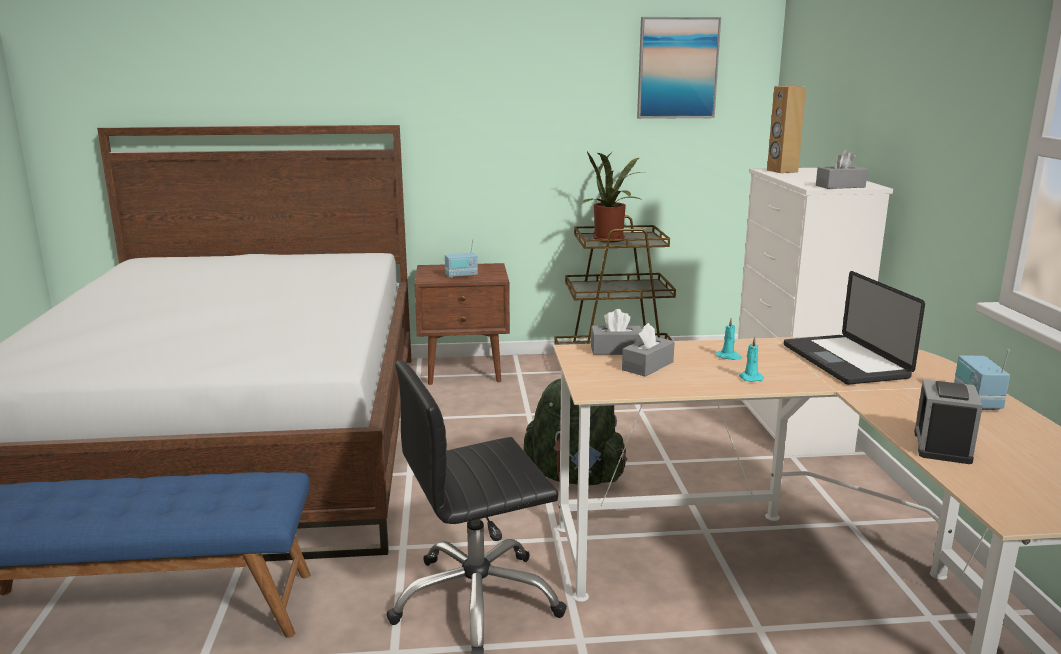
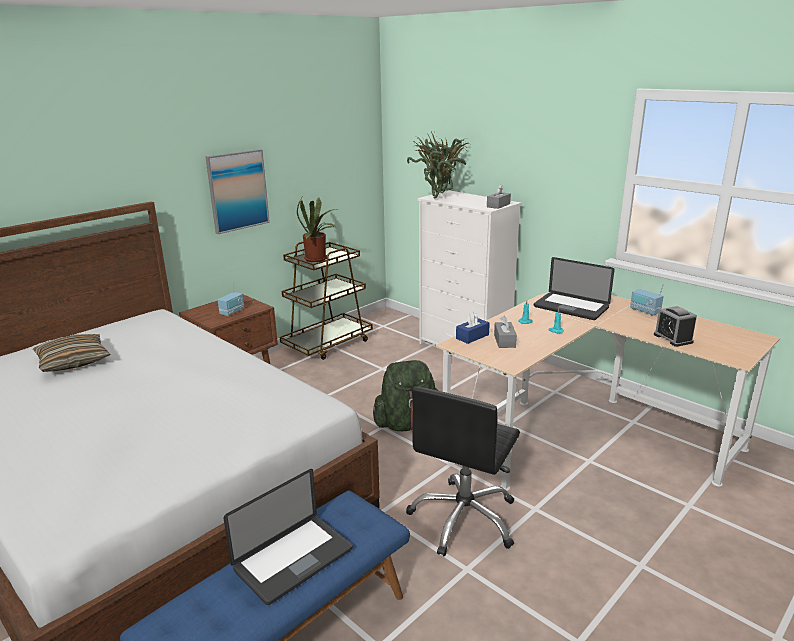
camera: 40 degrees left, 5 degrees up
(145, 499) = (293, 559): none -> laptop
(241, 271) = (73, 361): none -> pillow
(616, 350) = (472, 336): grey tissue box -> blue tissue box
(677, 68) = (329, 130): picture -> picture (237, 191)
(781, 171) = (440, 197): brown speaker -> potted plant

